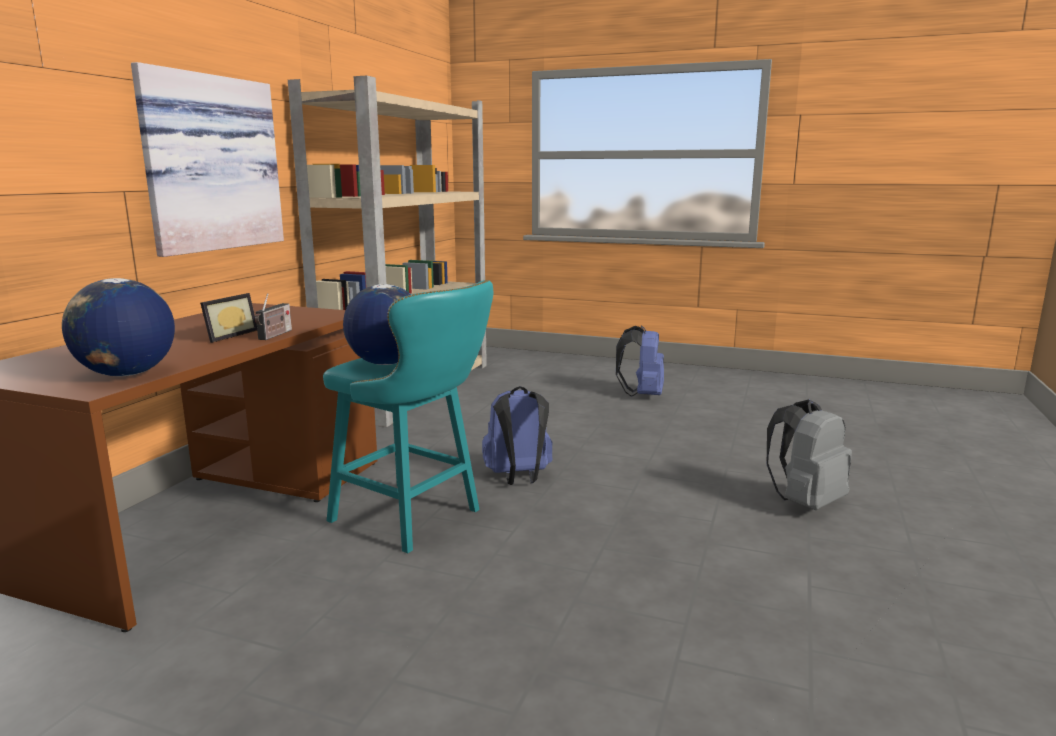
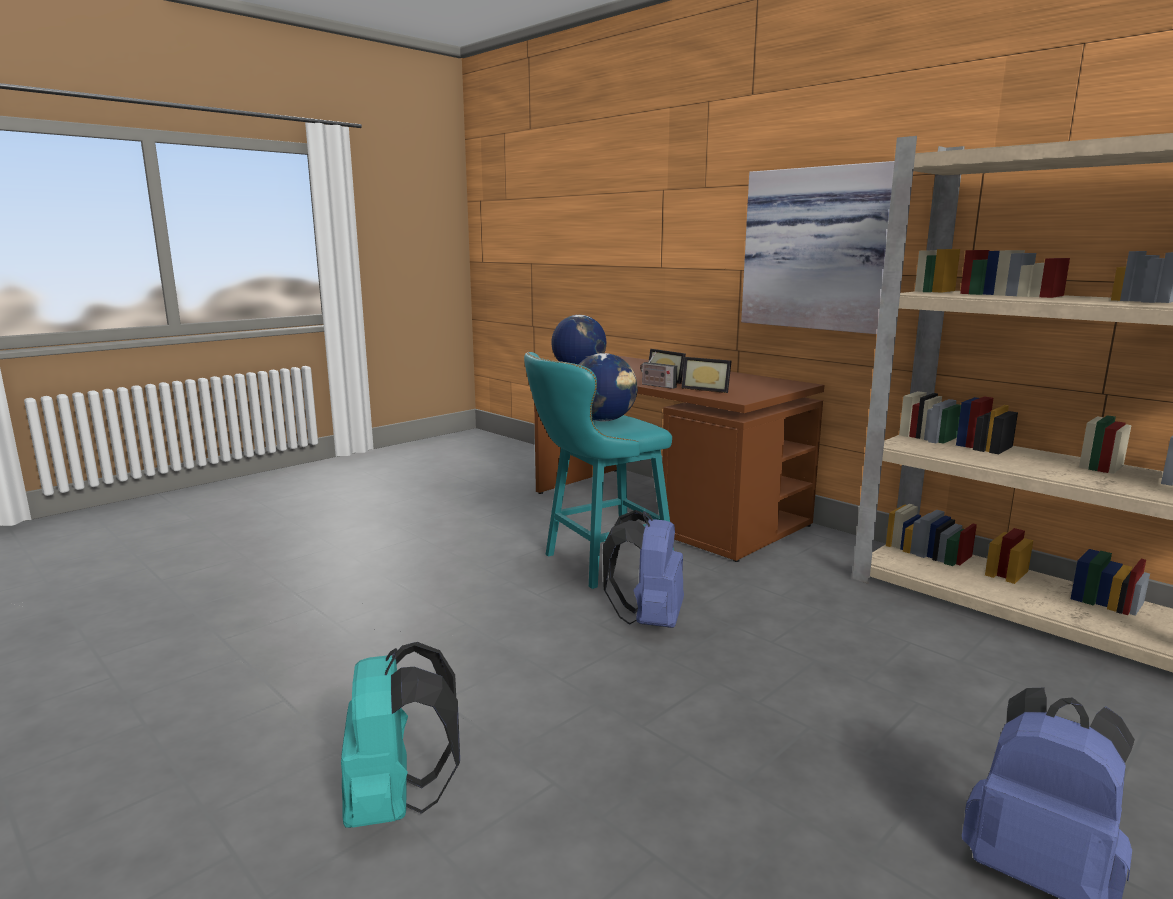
camera: 115 degrees right, 0 degrees up
(291, 322) = (707, 389): none -> picture frame
(805, 502) = (396, 803): grey backpack -> turquoise backpack

